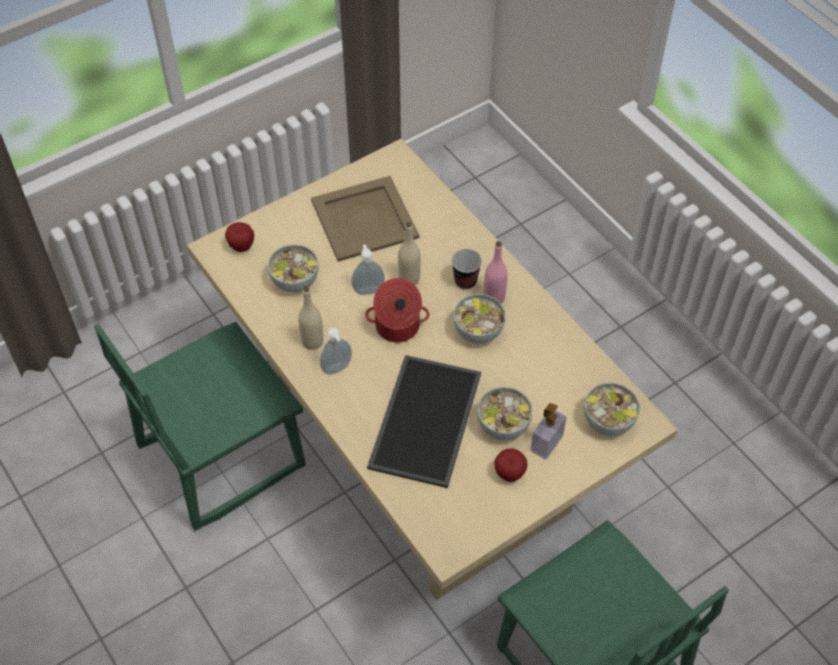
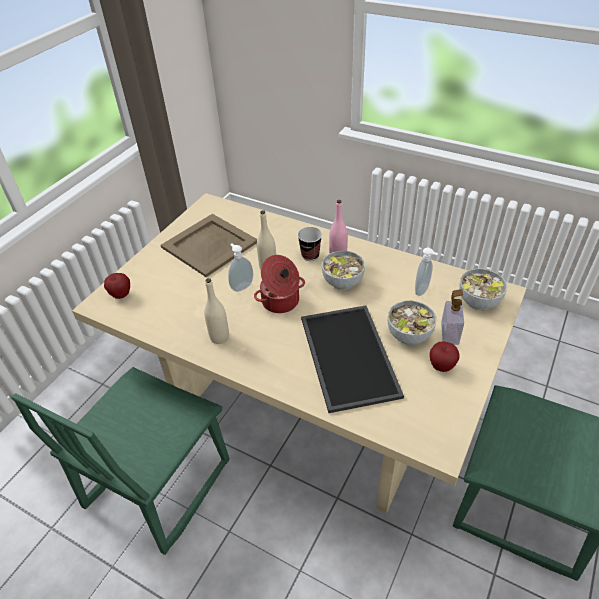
camera: 25 degrees left, 10 degrees down
(295, 281) = (179, 302): bowl -> none
(337, 369) = (253, 349): soap dispenser -> soap dispenser (422, 290)

